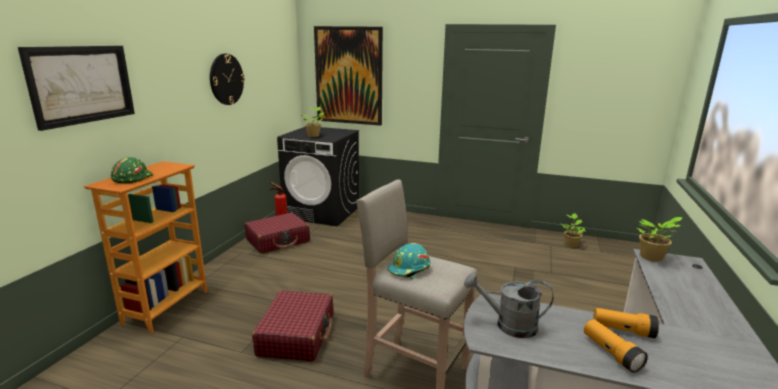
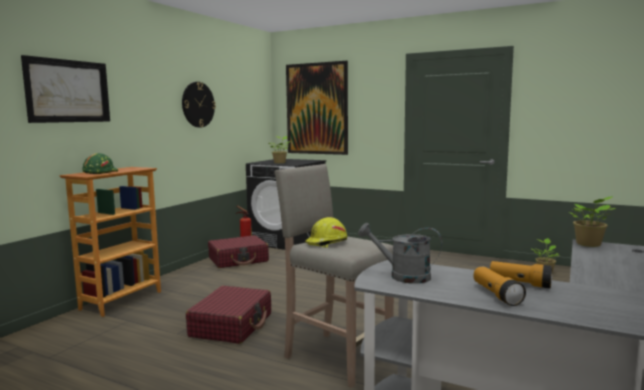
camera: 10 degrees right, 10 degrees down
(409, 269) = (326, 243): turquoise hard hat -> yellow hard hat

